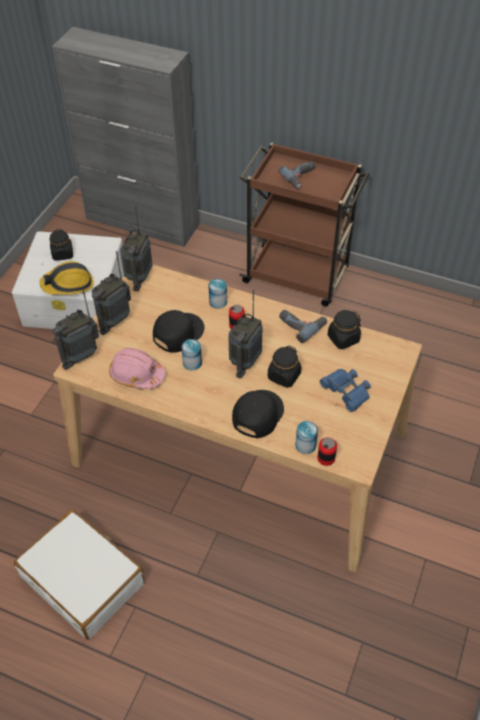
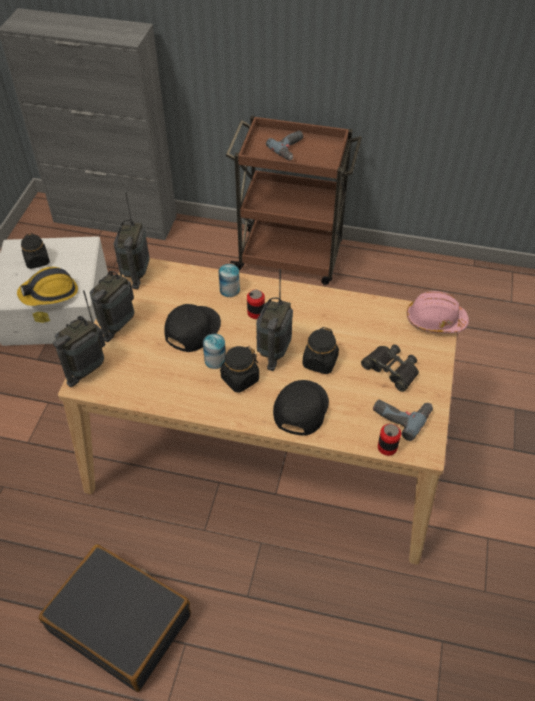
camera: 10 degrees left, 0 degrees up
(83, 580) = (120, 622): white suitcase -> black suitcase
(137, 375) = (155, 382): pink hard hat -> pink hard hat (435, 320)
(301, 324) = (326, 303): power drill -> power drill (401, 414)
(305, 445) = (361, 435): can -> none
(343, 339) = (374, 313): black jar -> black jar (240, 379)
(346, 391) = (391, 369): blue binoculars -> black binoculars

